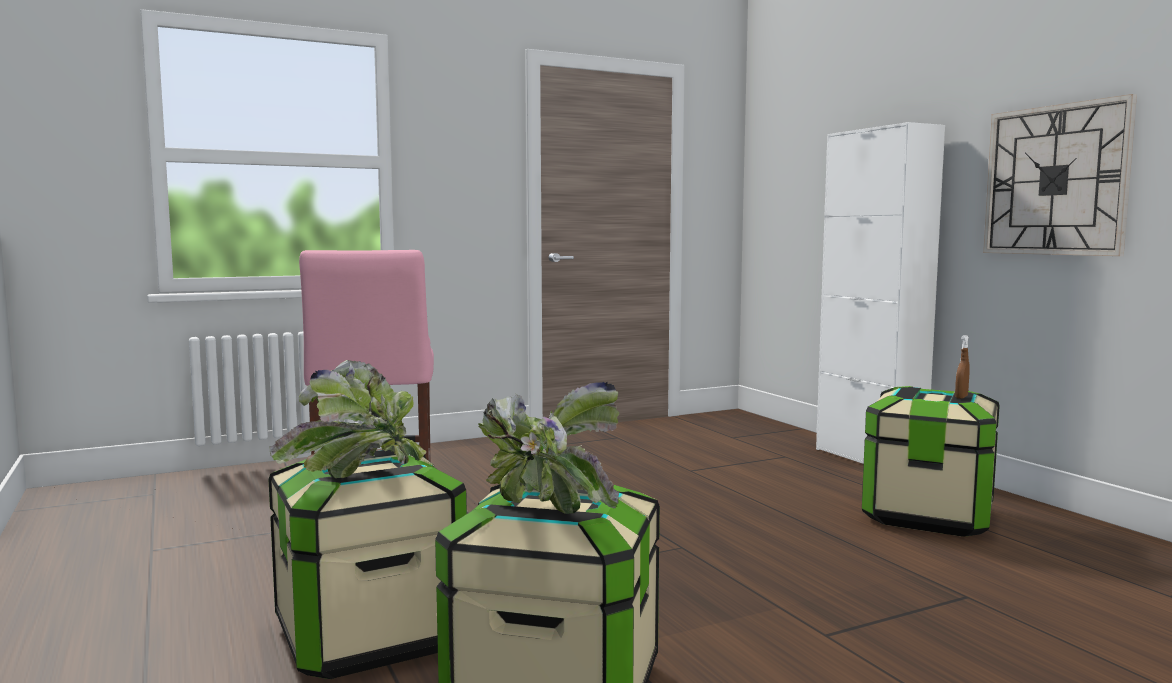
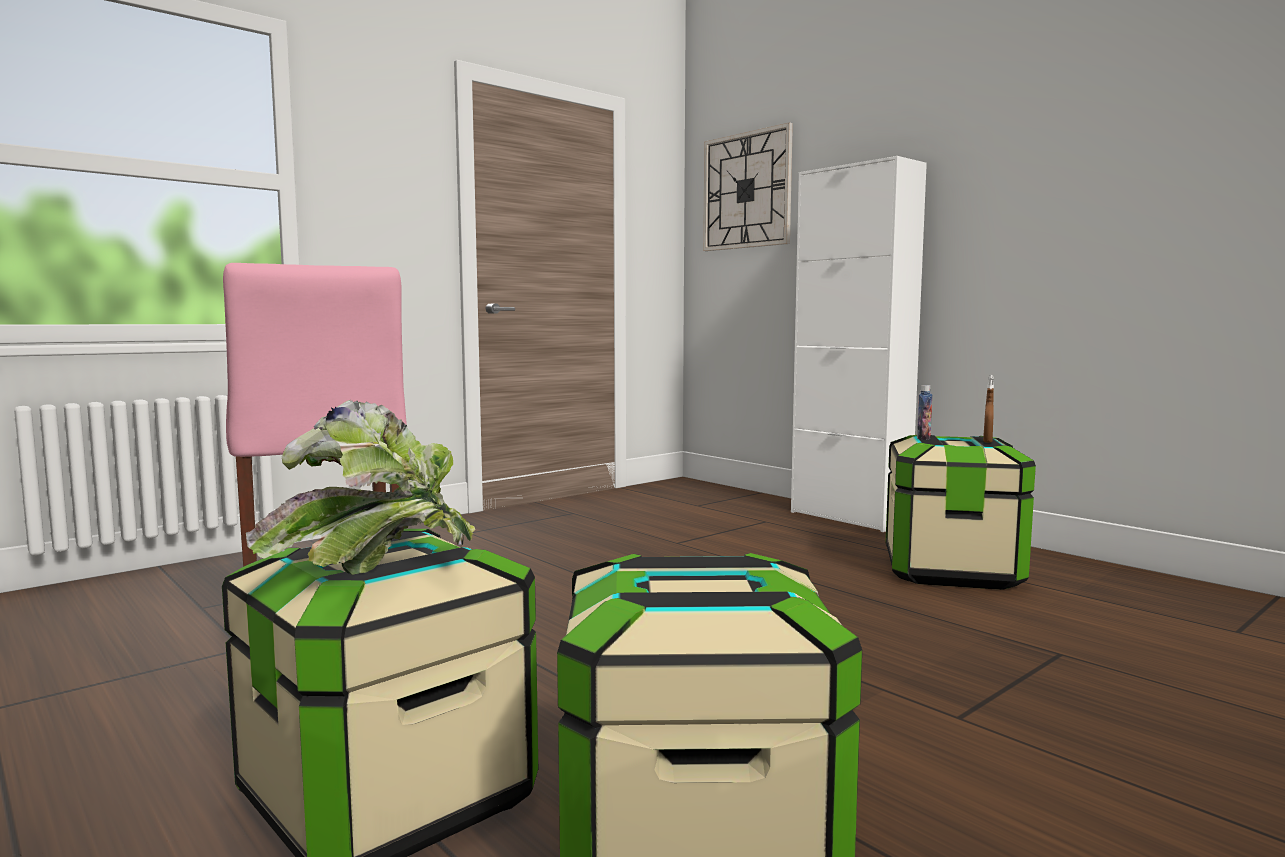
camera: 15 degrees left, 0 degrees up
(545, 513) = (713, 598): potted plant -> none
(903, 391) = (923, 438): none -> bottle
(1055, 180) = (1052, 216): wall clock -> wall clock (747, 190)

